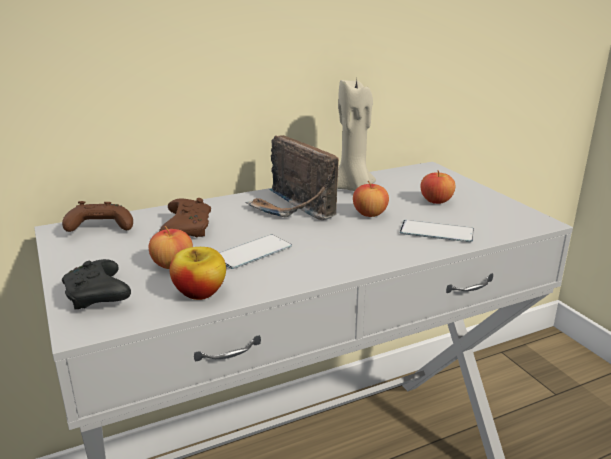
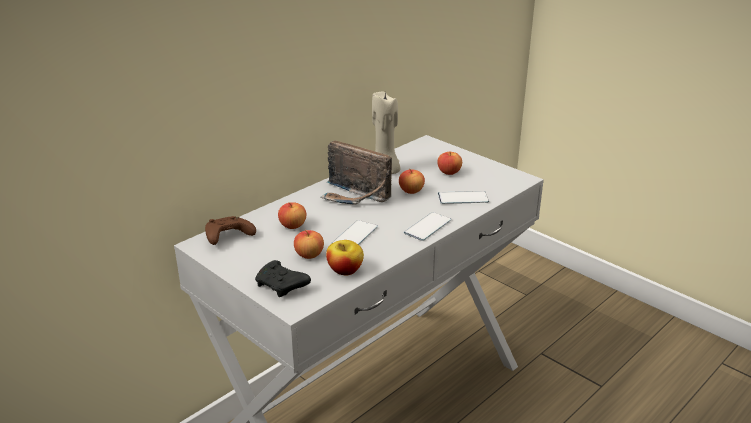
camera: 20 degrees left, 5 degrees up
(187, 228) = (293, 226): brown game controller -> apple
(361, 258) = (427, 226): none -> phone

